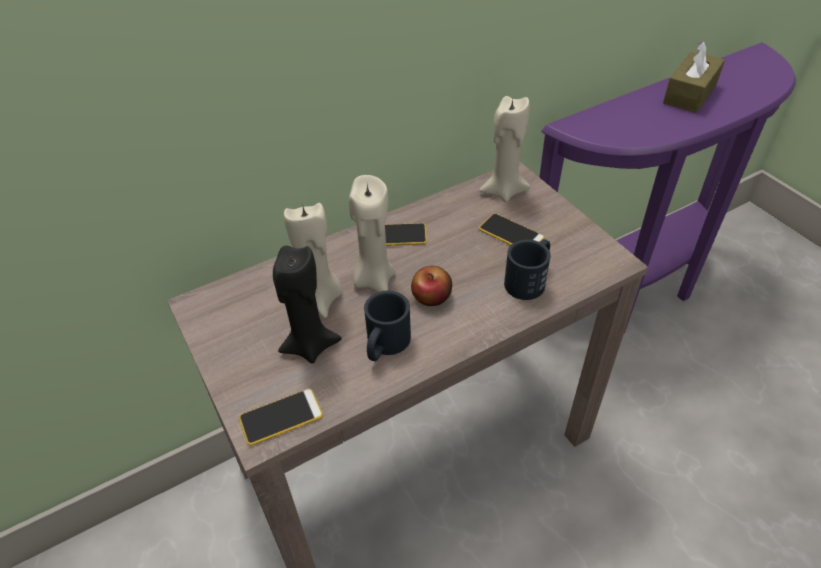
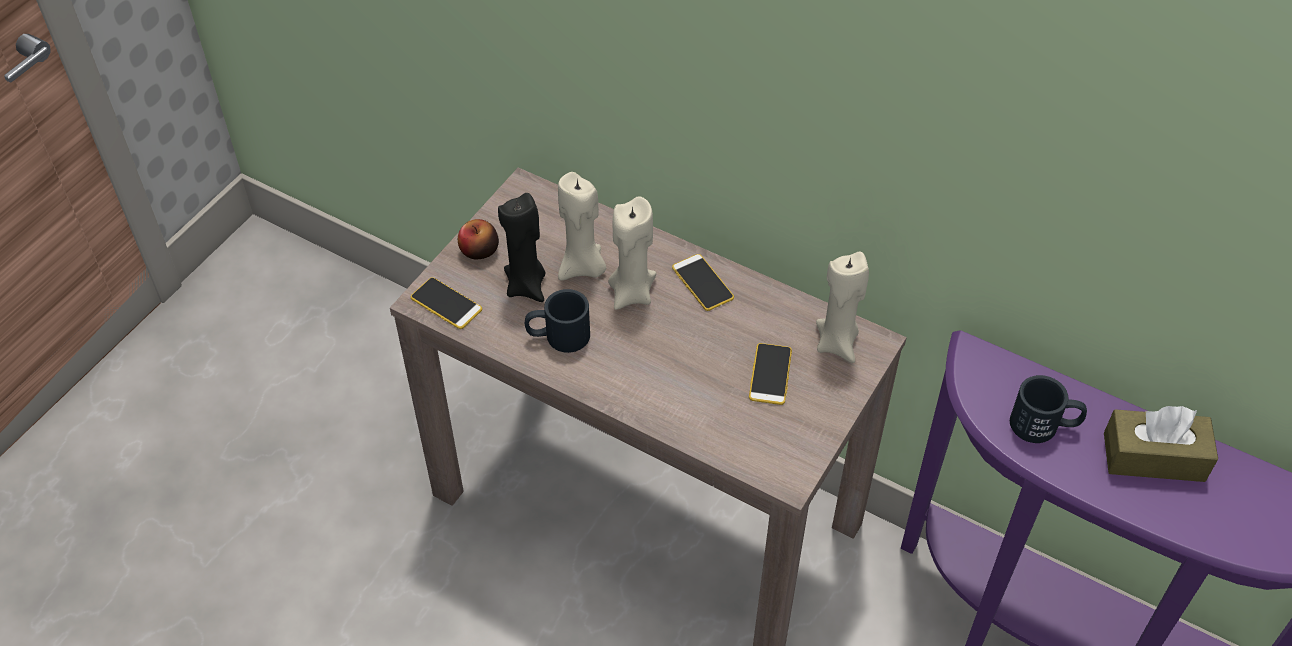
camera: 60 degrees right, 5 degrees up
(432, 297) = (637, 345): apple -> apple (479, 250)
(529, 279) = (711, 412): black mug -> black mug (1044, 425)

